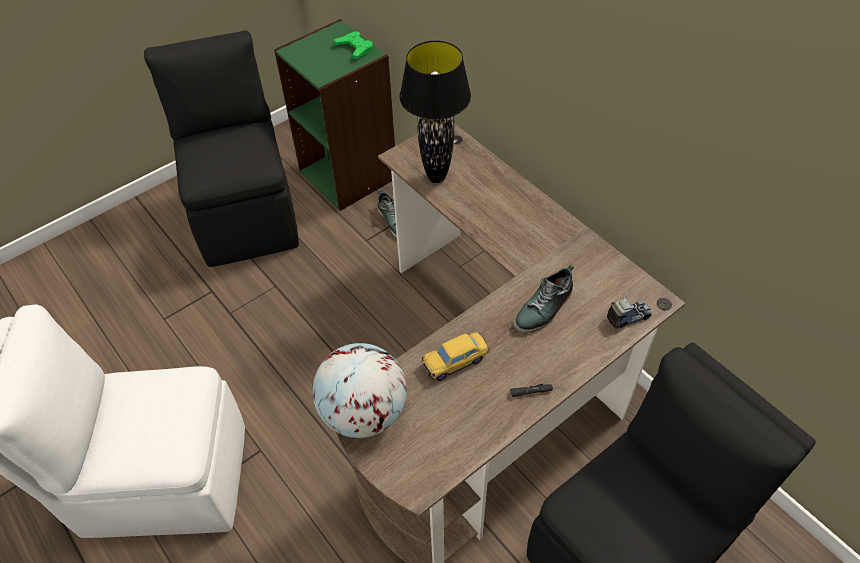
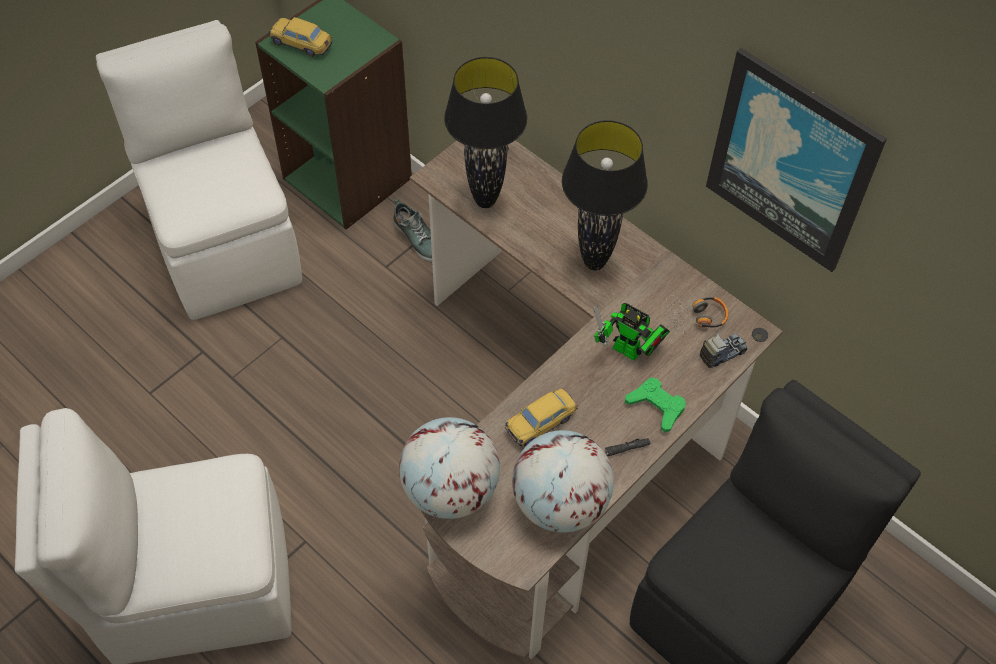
camera: 10 degrees left, 5 degrees up
(246, 213) = (224, 243): black chair -> white chair
(309, 53) = (301, 44): none -> toy car
(355, 48) = (358, 33): green game controller -> green game controller (656, 406)
(462, 435) = (560, 503): none -> globe
(522, 232) = (594, 262): none -> black table lamp
(544, 308) = (630, 352): shoe -> toy robot
(607, 284) = (696, 317): none -> headphones
(705, 129) = (791, 161): none -> picture

